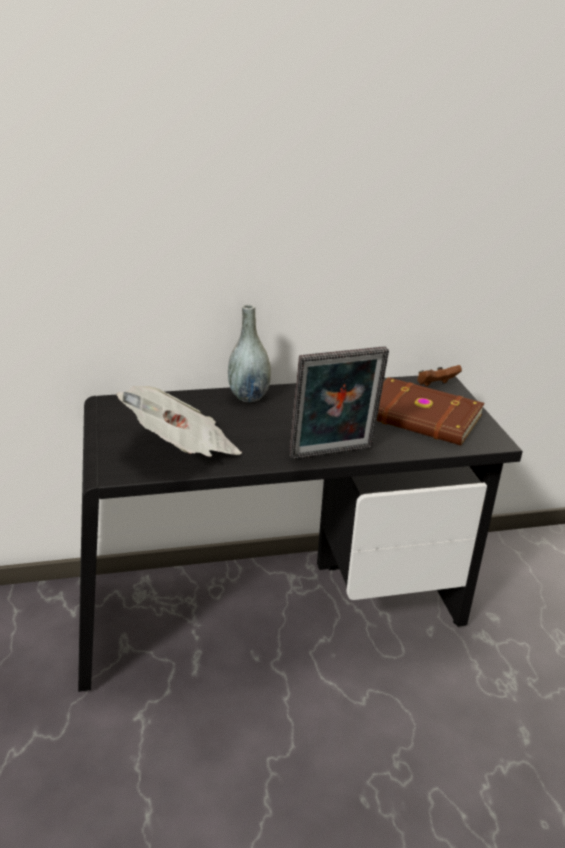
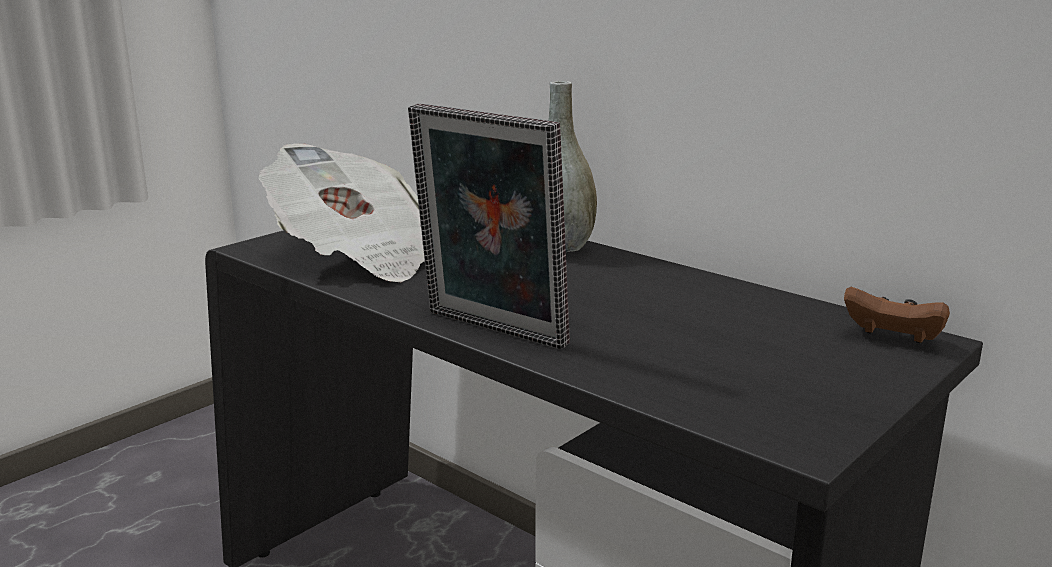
camera: 55 degrees right, 10 degrees down
(421, 417) = (745, 357): brown book -> none

